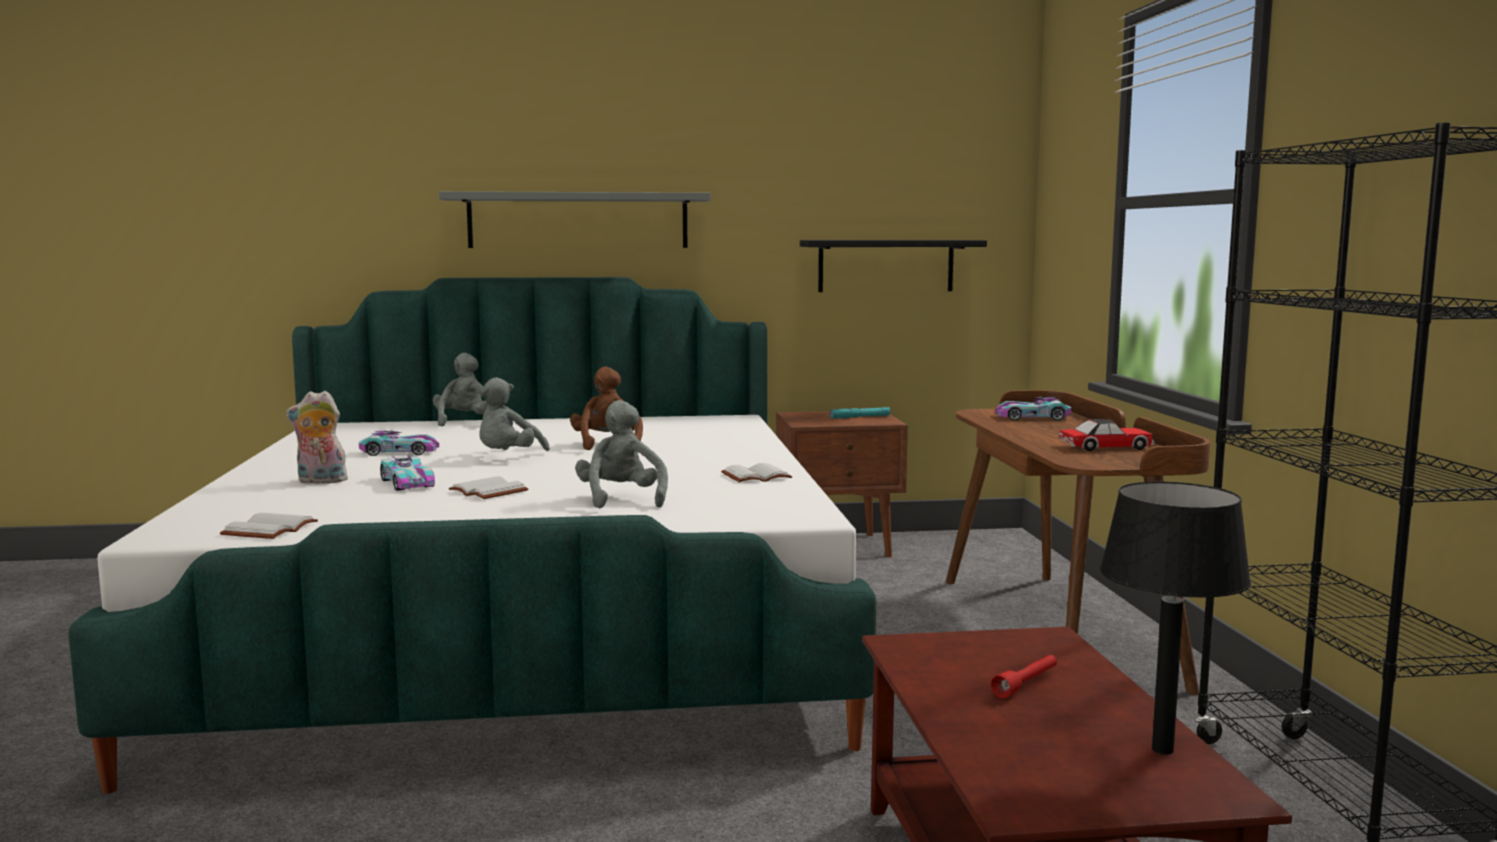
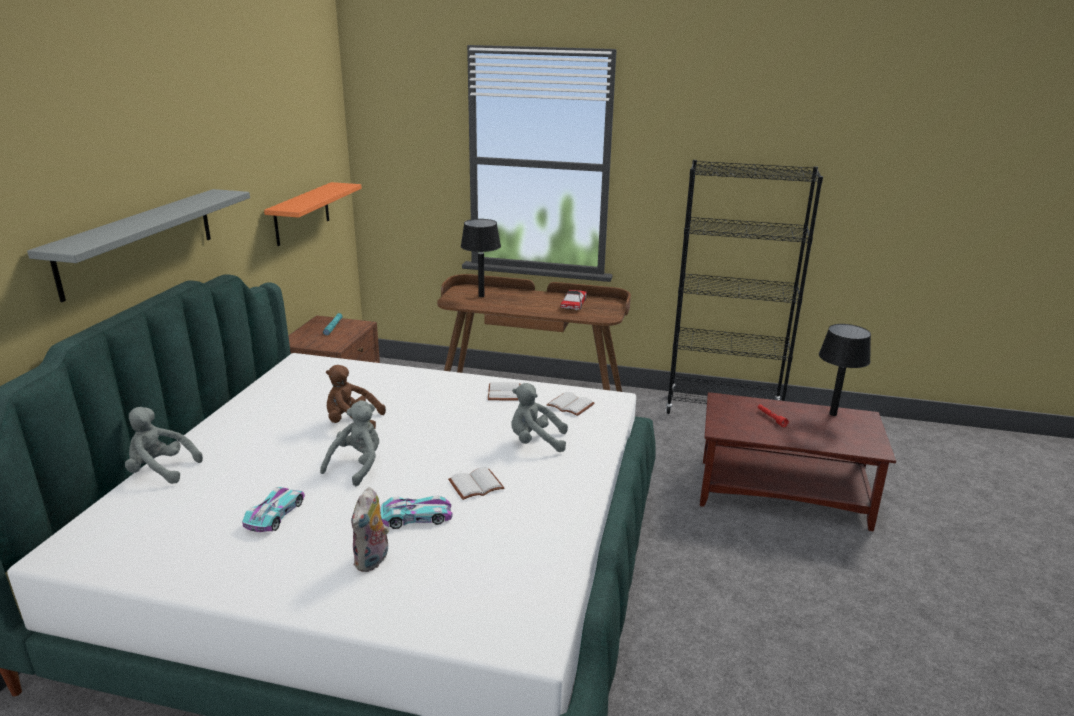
camera: 70 degrees left, 15 degrees up
(271, 530) = (540, 586): white book -> white book (571, 405)
(508, 457) = (357, 466): grey plush toy -> grey plush toy turned 105 degrees counterclockwise
(886, 265) = (302, 213): black shelf -> orange shelf
(1032, 417) = (481, 296): toy car -> black table lamp

